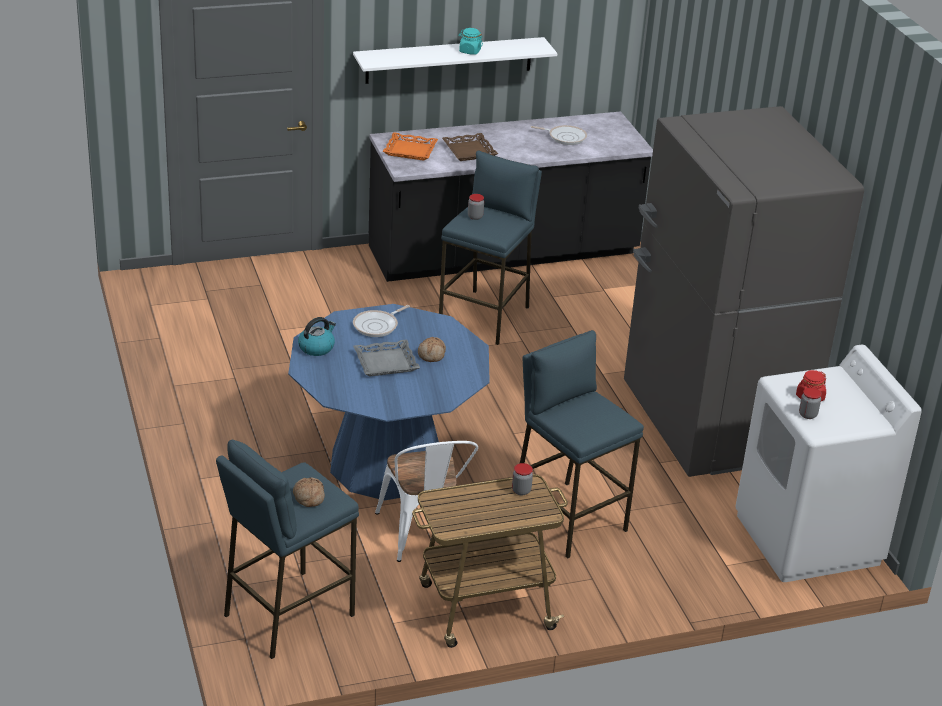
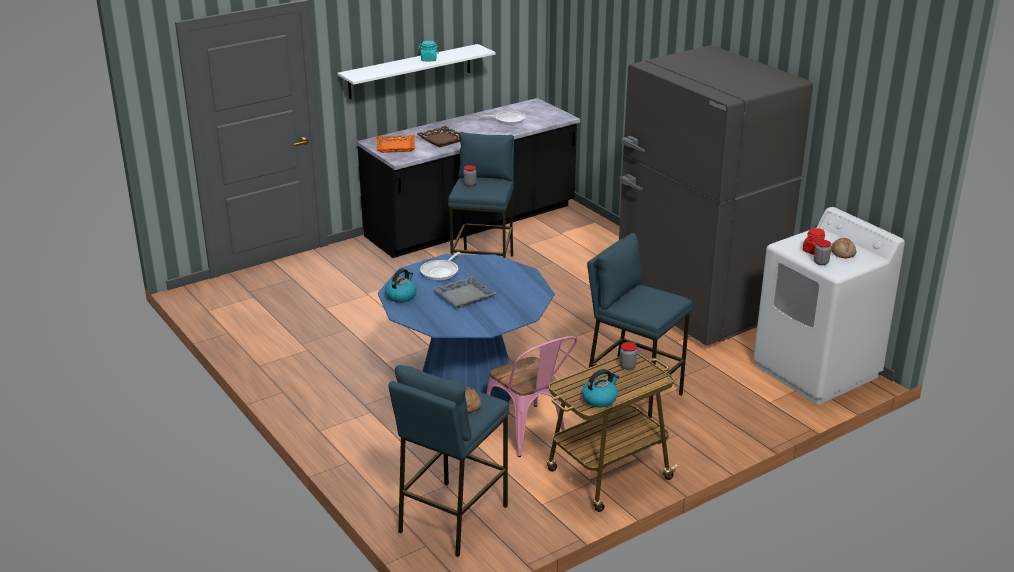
camera: 15 degrees left, 5 degrees down
(423, 537) = (529, 434): white chair -> pink chair
(432, 354) = (497, 283): bread -> bread (843, 253)
(465, 523) = (600, 399): none -> kettle

